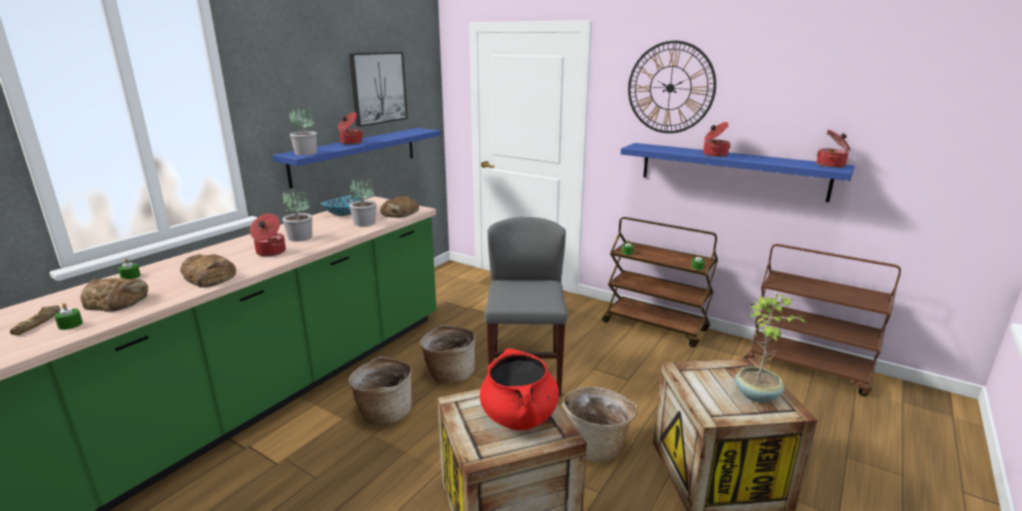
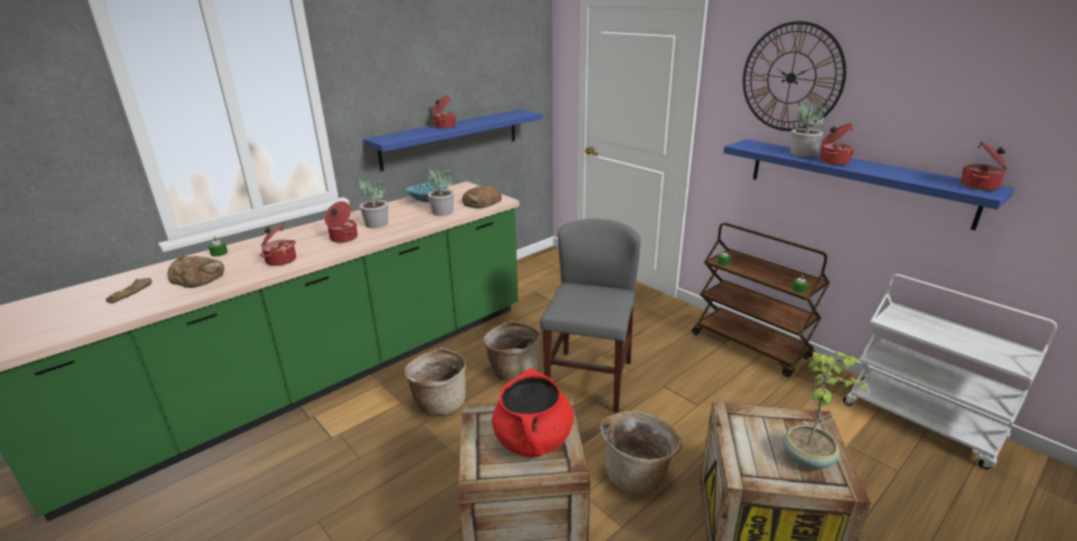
camera: 15 degrees right, 5 degrees up
(70, 324) = (153, 297): green candle -> none
(209, 277) = (280, 260): bread -> cooking pot
(306, 153) = (394, 138): potted plant -> potted plant (802, 153)
(378, 88) = (478, 68): picture -> none
(807, 368) = (922, 422): brown cart -> white cart

